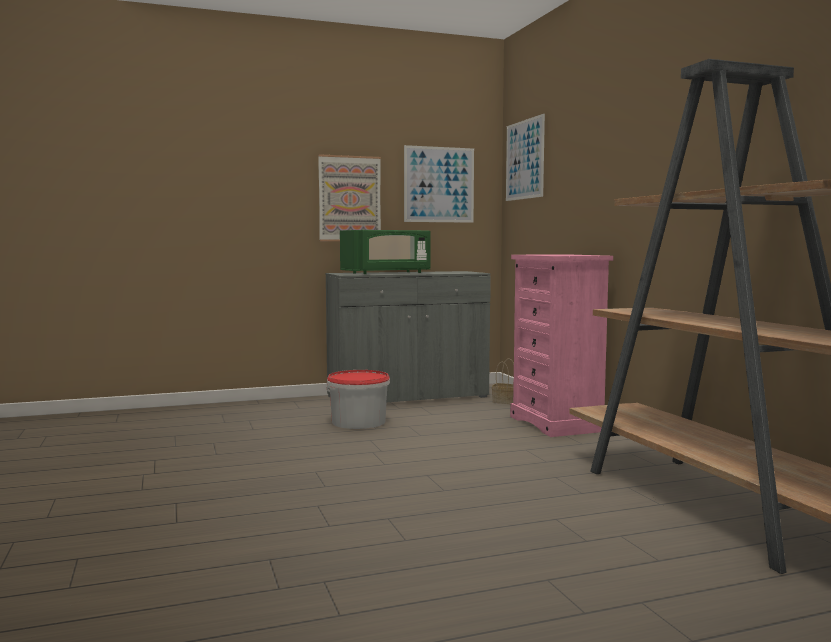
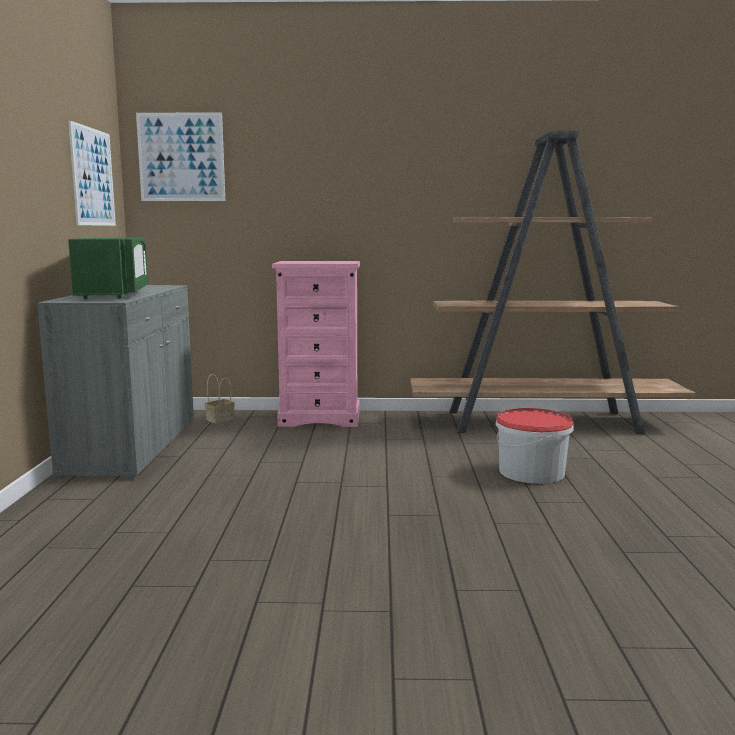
camera: 70 degrees left, 5 degrees up
(349, 199) = (38, 191): picture -> none
(359, 422) = (214, 478): bucket -> bucket (531, 472)

